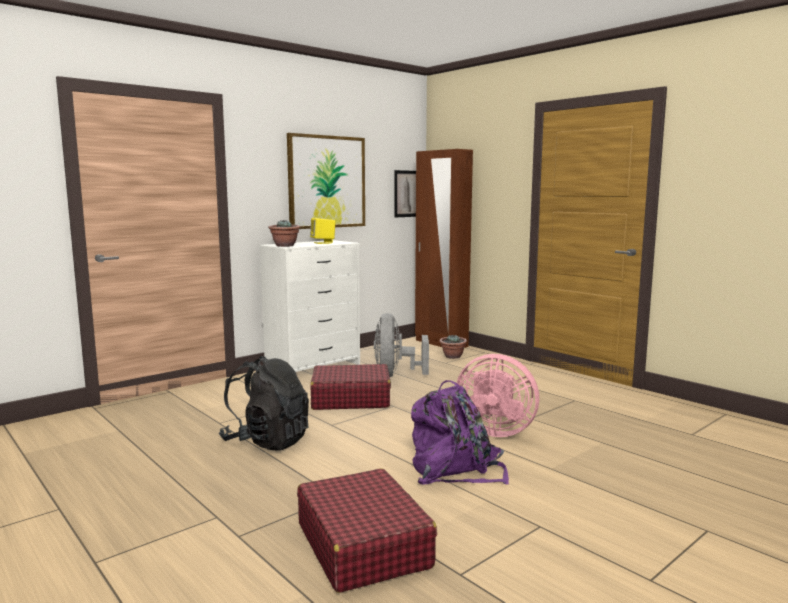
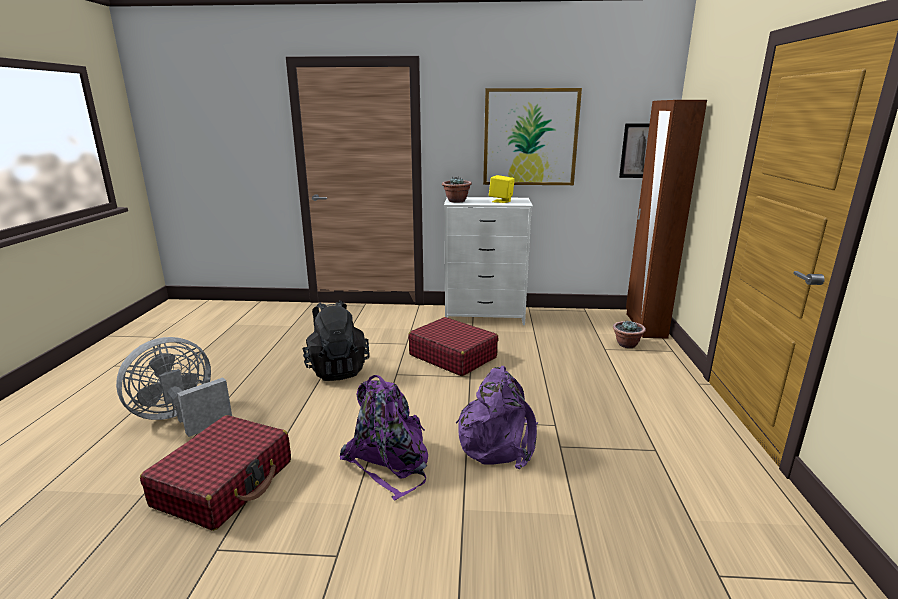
camera: 45 degrees right, 10 degrees up
(395, 375) = (533, 346): grey fan -> grey fan (181, 418)
(495, 431) = (498, 442): pink fan -> purple backpack

